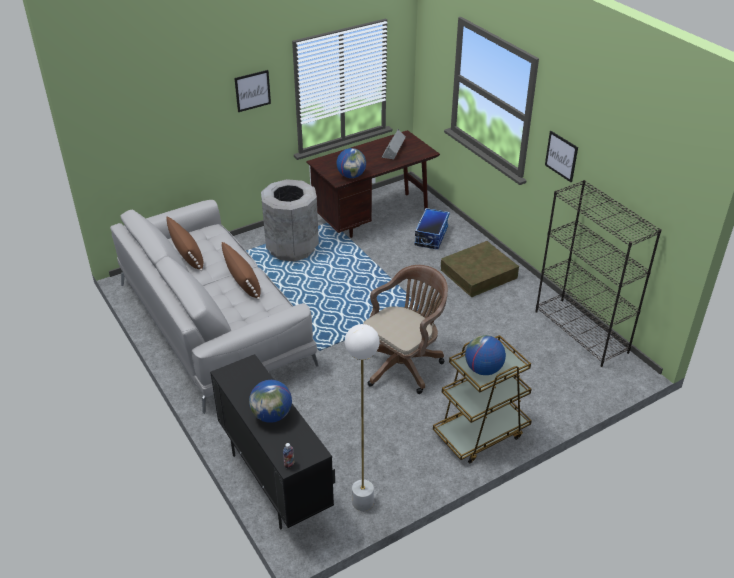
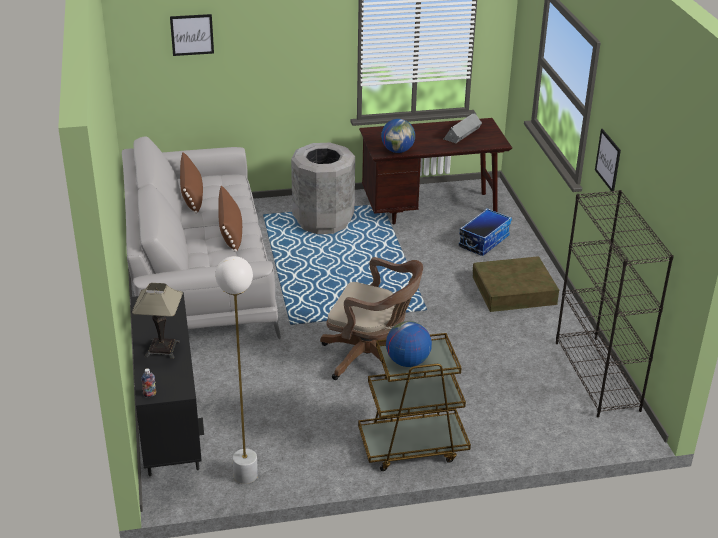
camera: 20 degrees right, 5 degrees down
(252, 90) = (306, 37): picture -> picture (192, 34)
(272, 415) = (162, 349): globe -> table lamp
(404, 363) = (372, 358): brown office chair -> brown office chair turned 45 degrees clockwise

